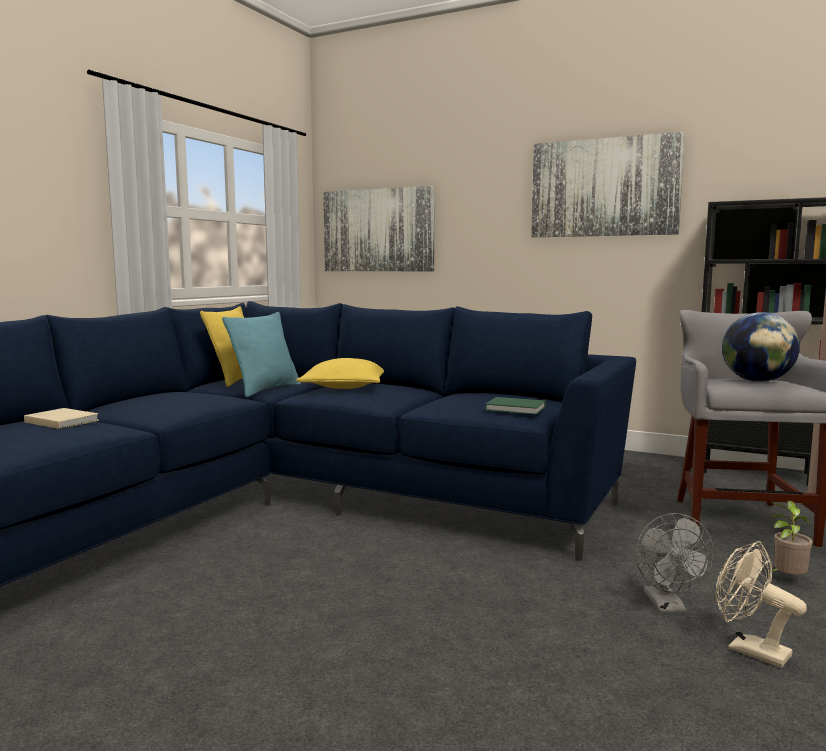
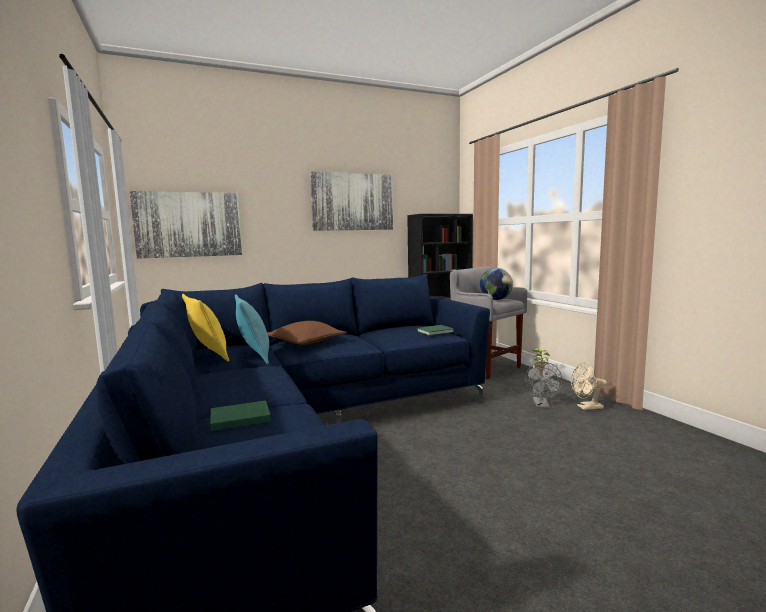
camera: 50 degrees left, 0 degrees up
(61, 421) = (238, 418): beige book -> green book
(345, 387) = (305, 342): yellow pillow -> brown pillow
(668, 606) = (542, 405): grey fan -> grey fan turned 60 degrees clockwise

